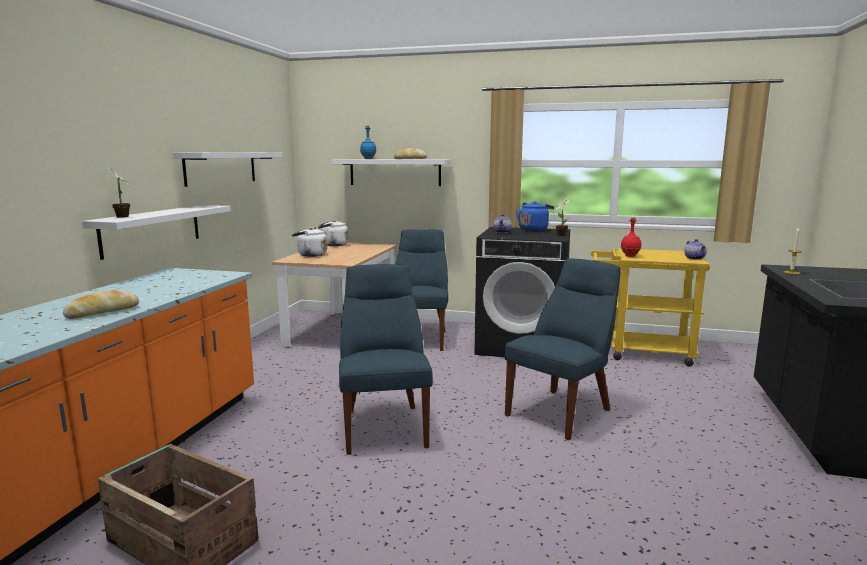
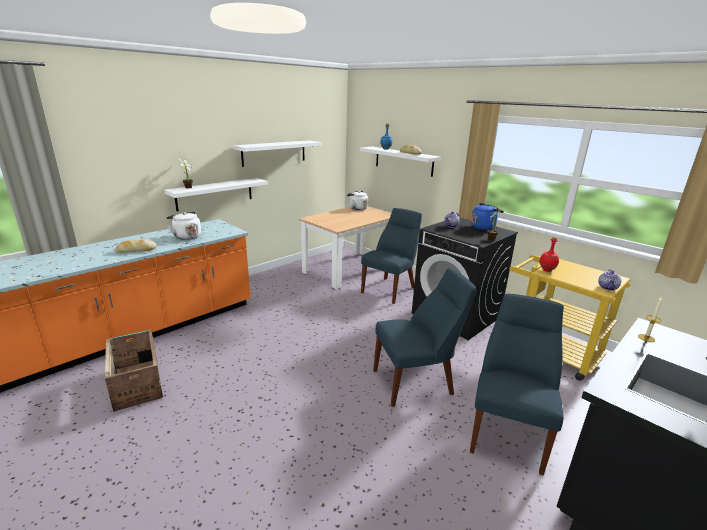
camera: 30 degrees right, 10 degrees up
(310, 255) = (328, 216): white kettle -> white kettle (186, 236)
(384, 426) = (294, 350): blue chair -> blue chair (507, 431)

